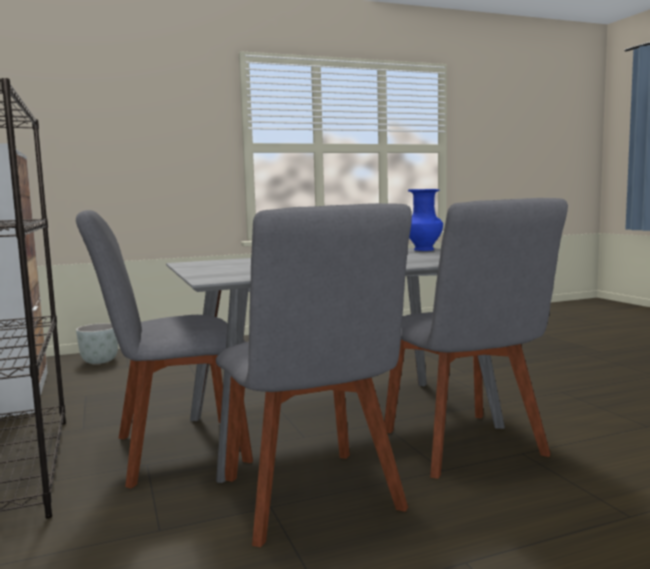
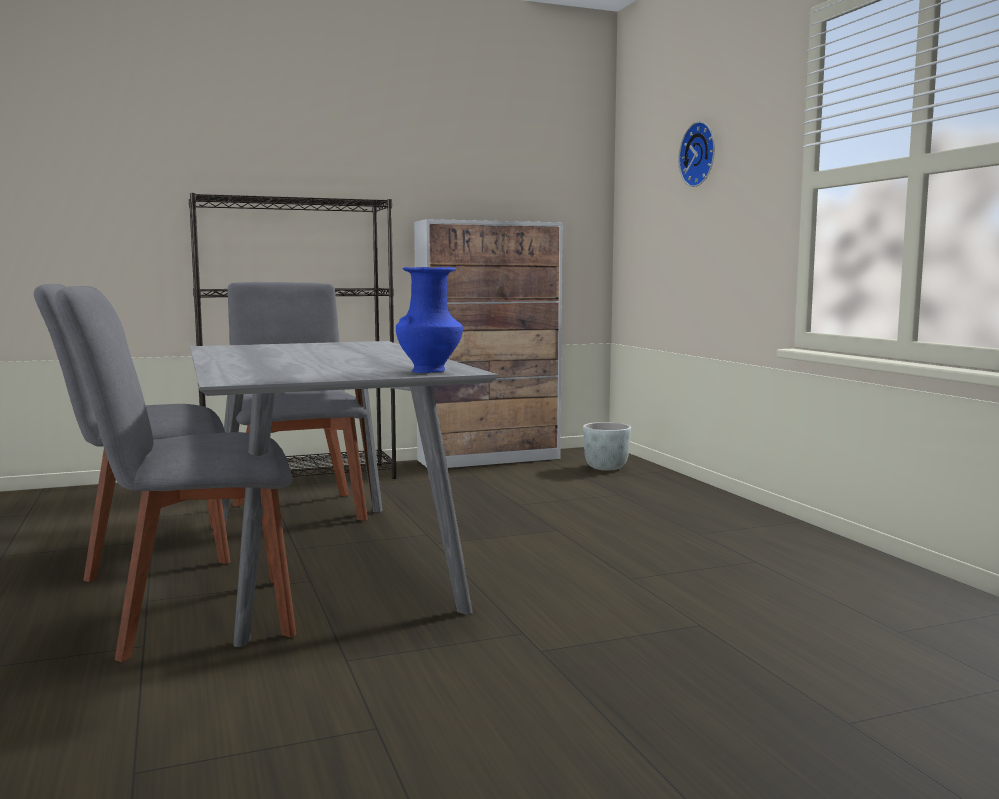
camera: 90 degrees right, 0 degrees up
(133, 116) = (700, 154): none -> wall clock

